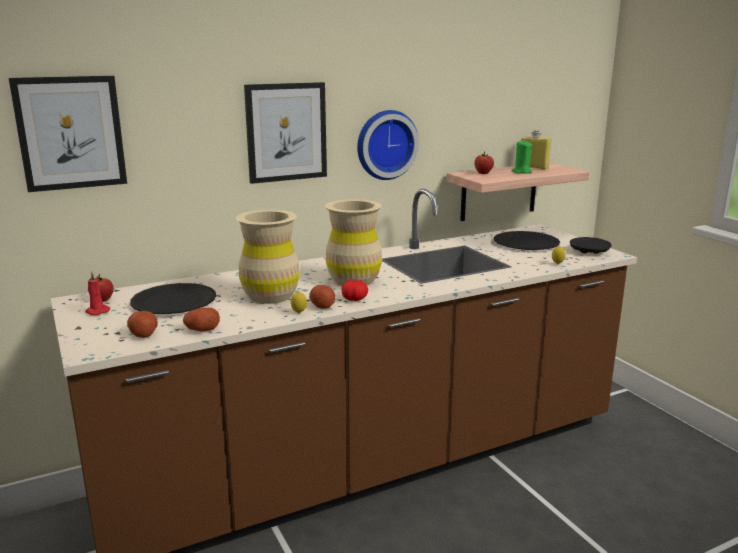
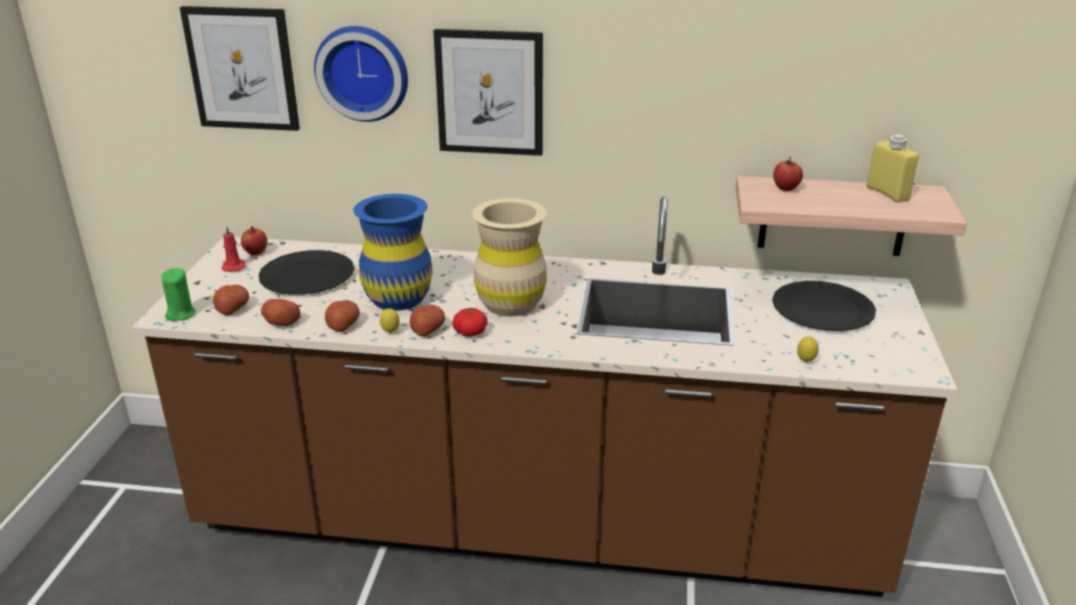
camera: 35 degrees right, 10 degrees up
(255, 318) = (343, 325): none -> potato
(270, 296) = (398, 298): beige vase -> blue vase
(385, 144) = (635, 124): wall clock -> wall clock (363, 72)
(521, 172) = (848, 199): green candle -> green candle (180, 314)
(589, 251) = (895, 354): black plate -> none

